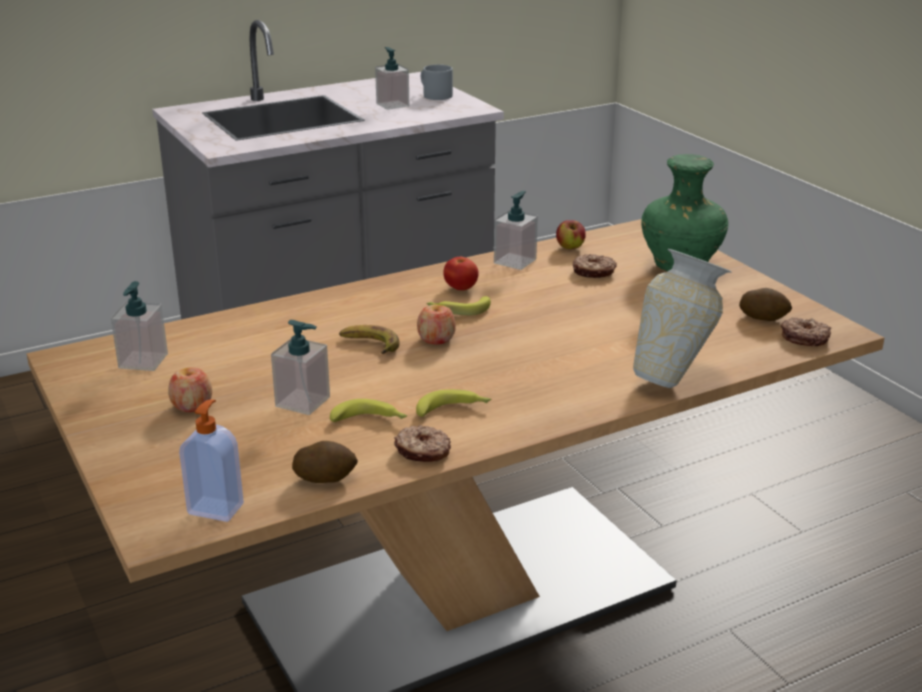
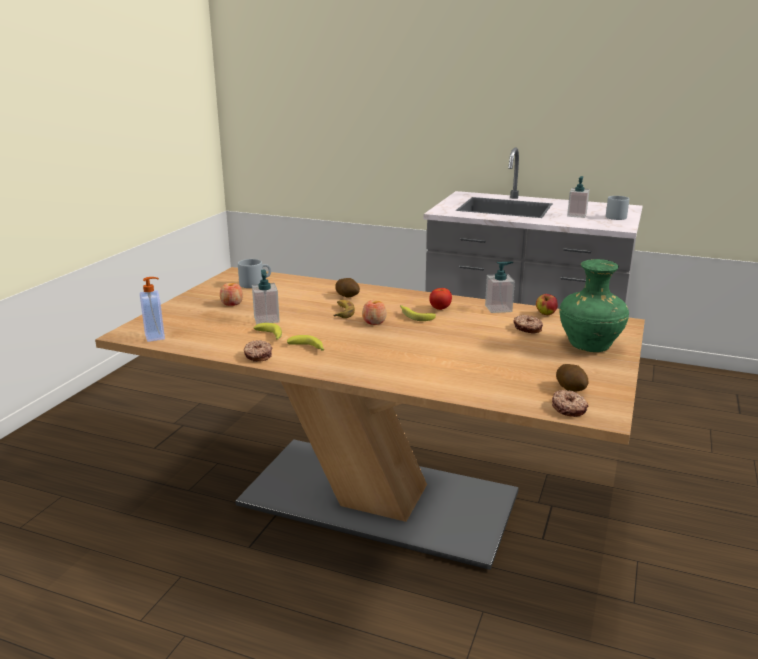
camera: 50 degrees right, 5 degrees down
(143, 361) = (255, 283): soap dispenser -> grey mug
(325, 477) = (207, 345): potato -> potato (348, 296)
(676, 376) = (441, 387): vase -> none

